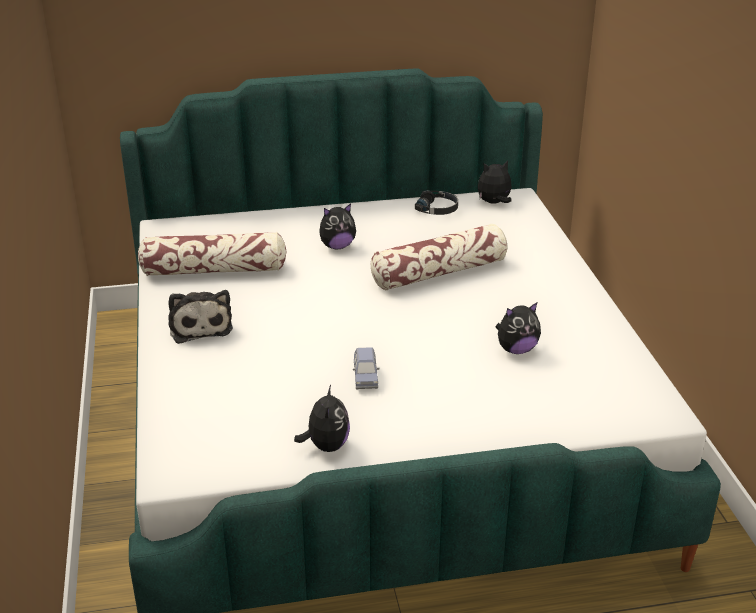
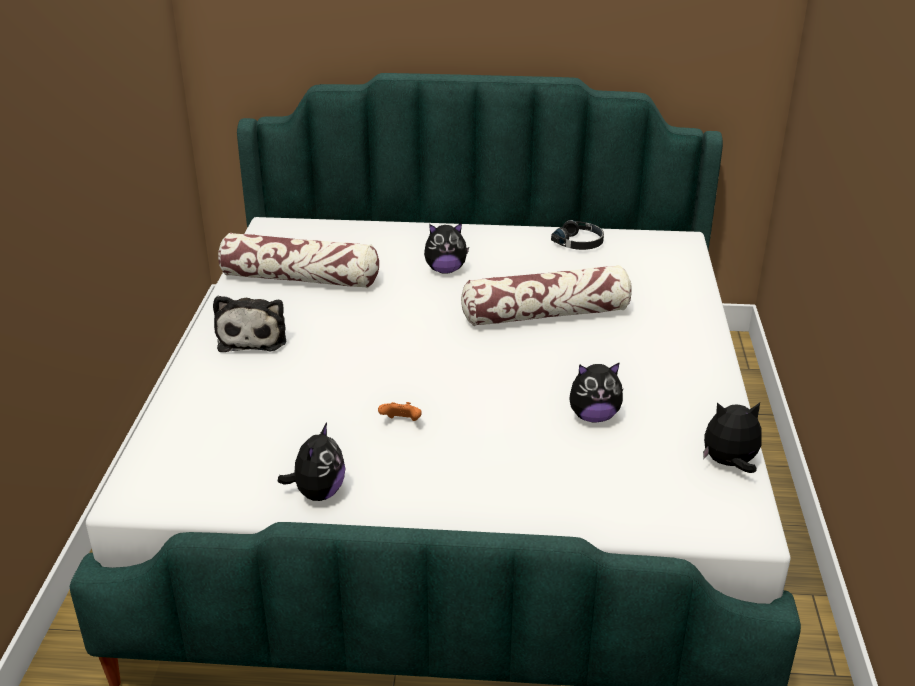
camera: 15 degrees right, 0 degrees up
(365, 378) = (401, 422): blue toy car -> orange game controller
(494, 203) = (648, 244): plush toy -> plush toy (729, 464)

